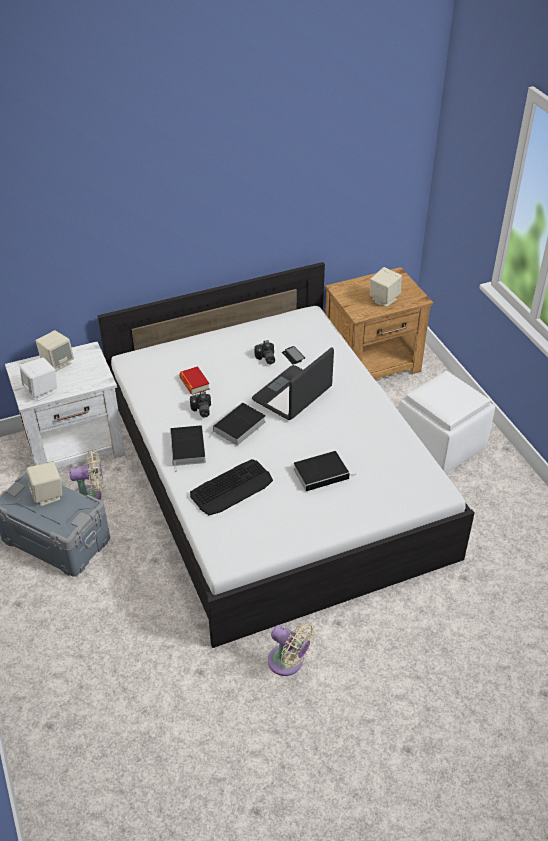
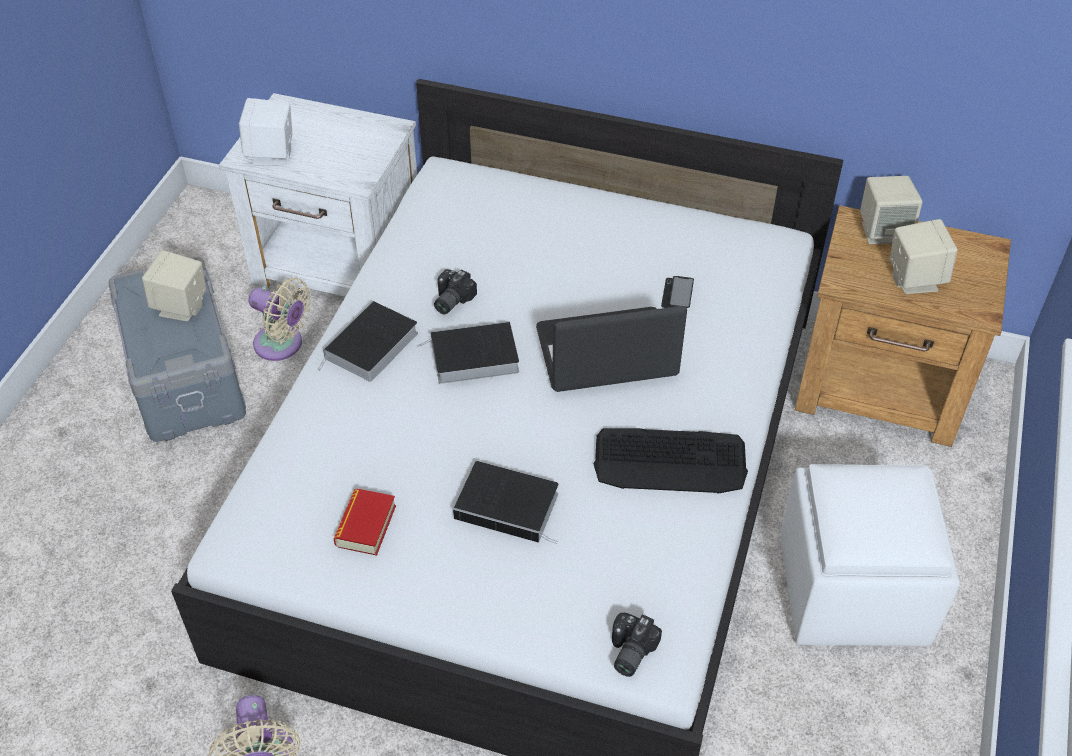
camera: 40 degrees right, 5 degrees up
(57, 363) = (332, 126): beige speaker -> beige speaker (883, 231)
(194, 383) = (485, 255): book -> book (366, 526)
(232, 488) = (361, 443): keyboard -> keyboard (670, 461)
(265, 358) = (631, 274): camera -> camera (628, 652)

